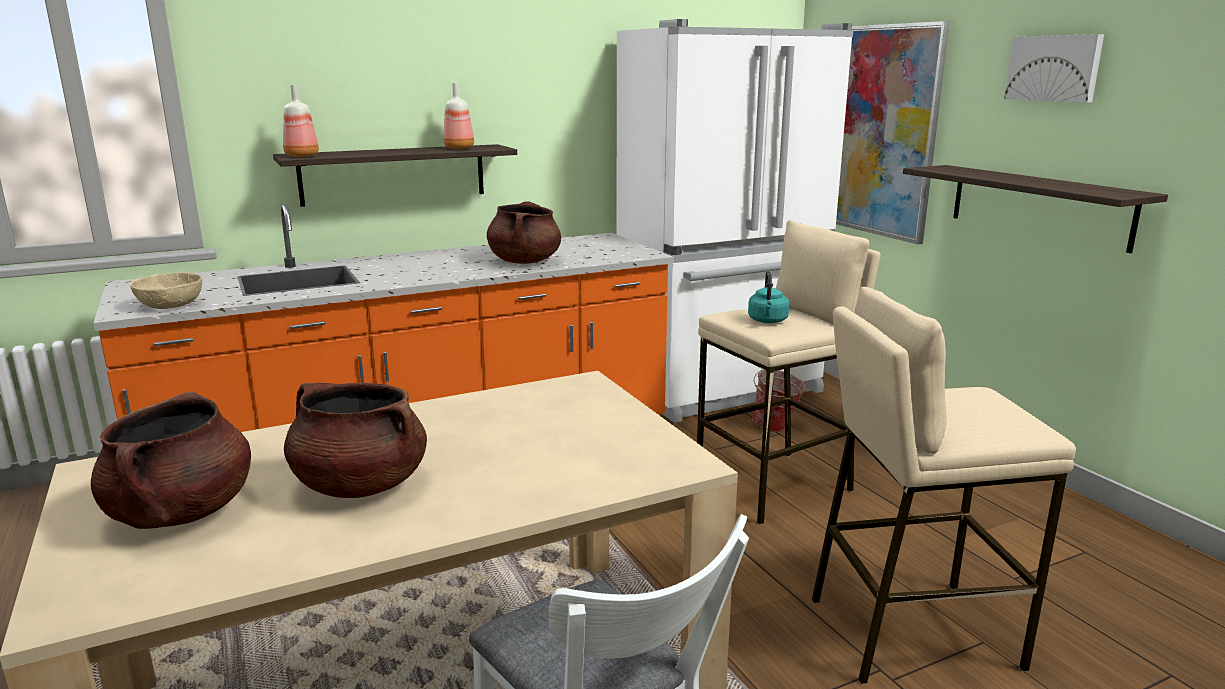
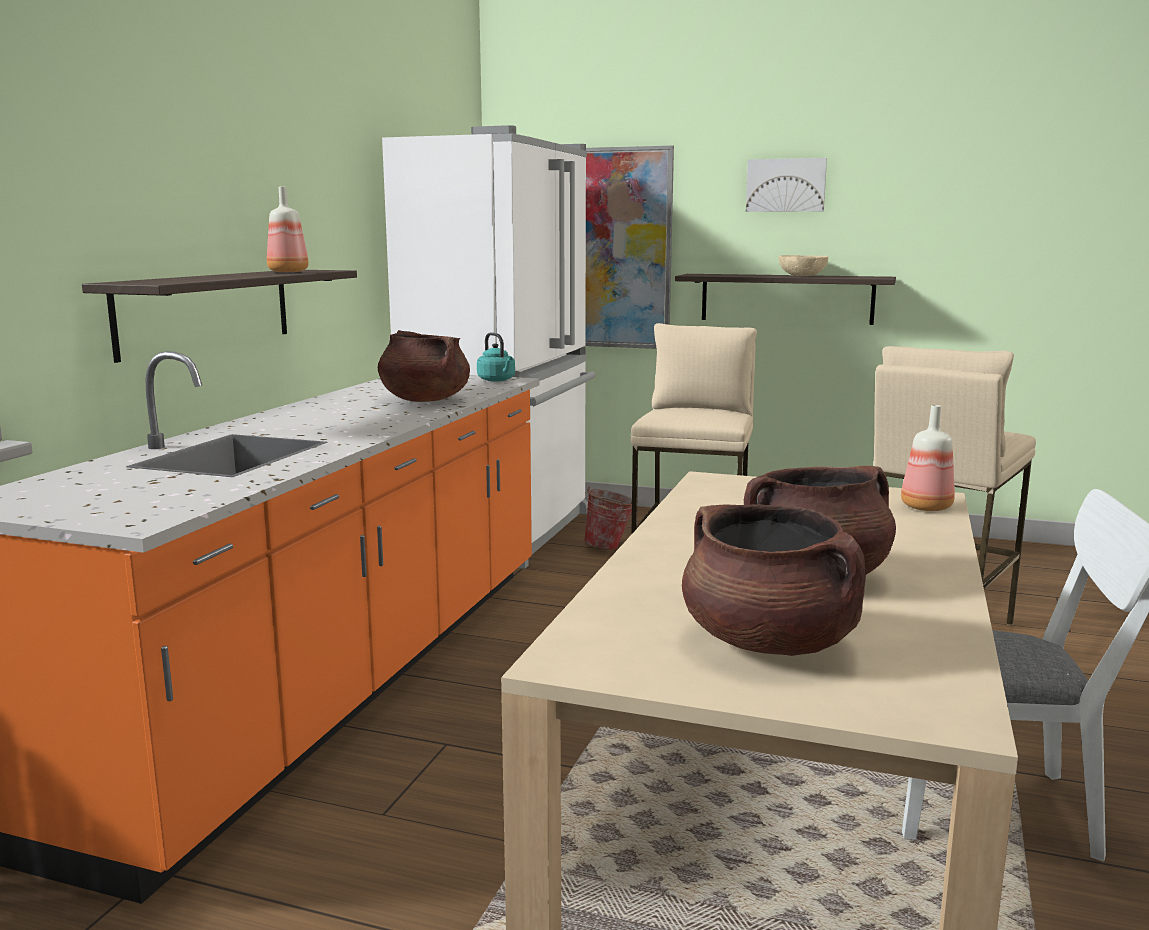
camera: 45 degrees left, 5 degrees down
(171, 305) = (177, 502): beige bowl -> beige bowl (802, 276)
(300, 156) = (153, 282): bottle -> bottle (925, 507)
(767, 321) = (700, 415): turquoise kettle -> turquoise kettle (497, 380)

